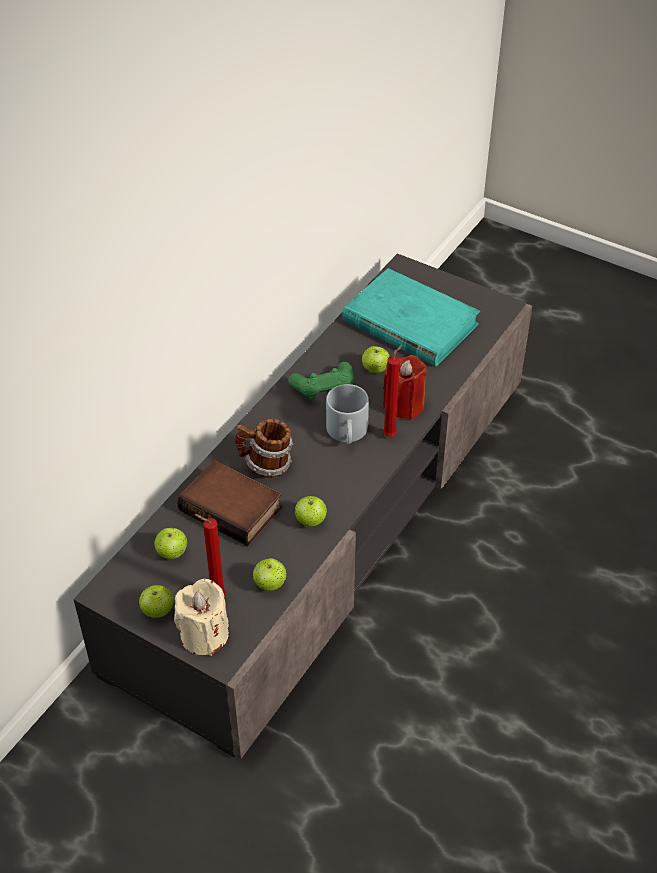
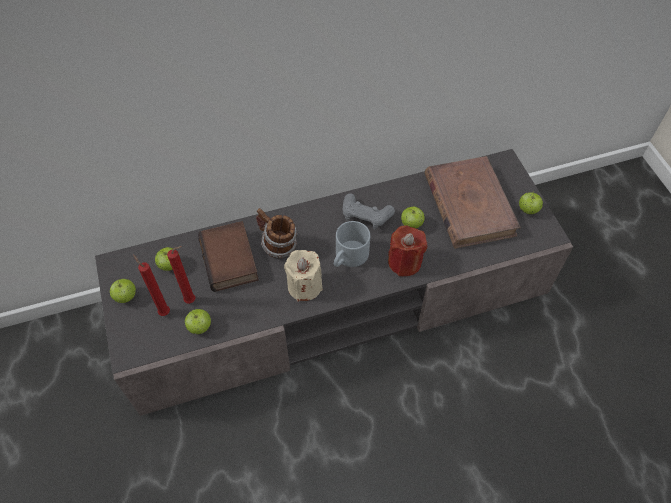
camera: 40 degrees right, 10 degrees up
(204, 635) = (133, 332): beige candle -> beige candle (304, 286)
(310, 521) = (265, 302): apple -> apple (527, 210)
(324, 388) = (365, 216): green game controller -> grey game controller
(391, 434) = (375, 277): red candle -> red candle (192, 300)
(409, 322) = (469, 204): turquoise book -> brown book

